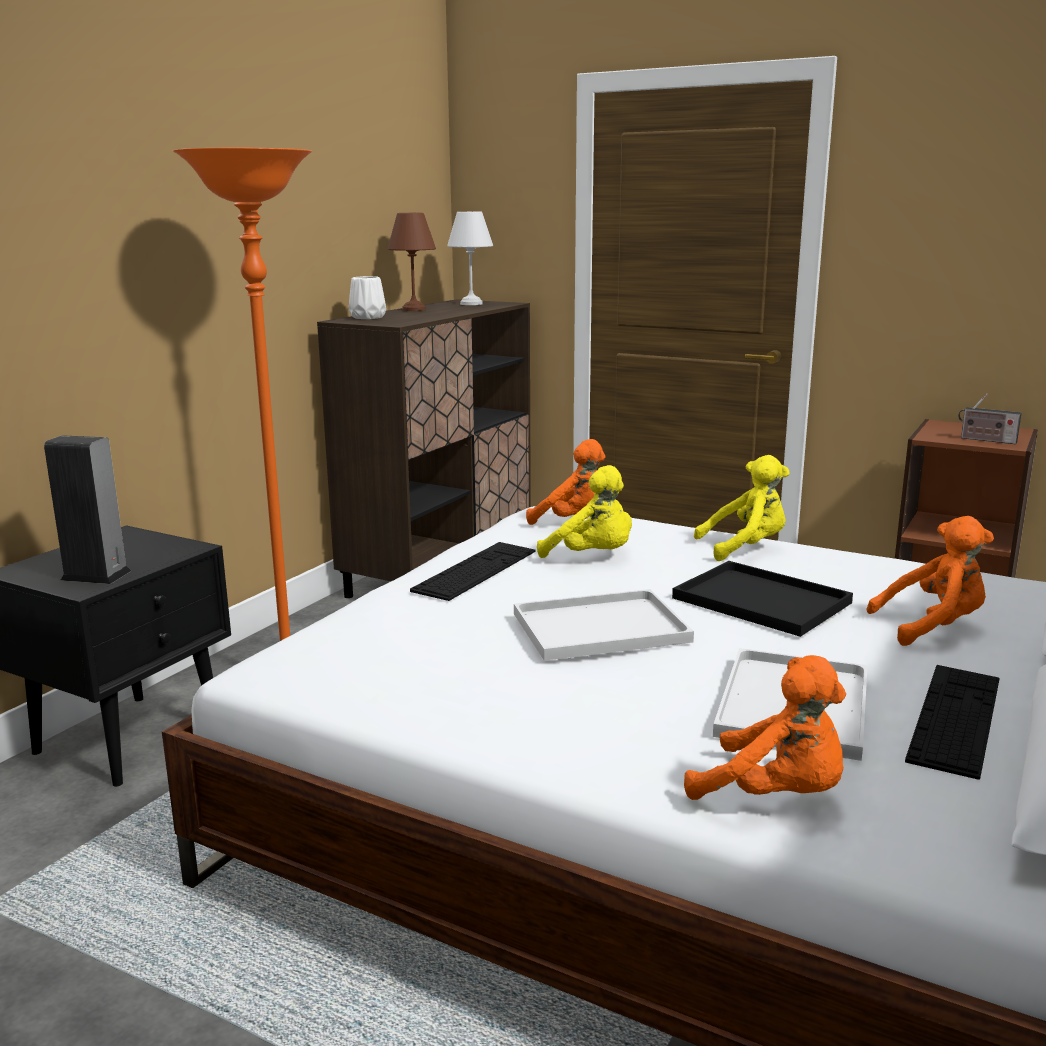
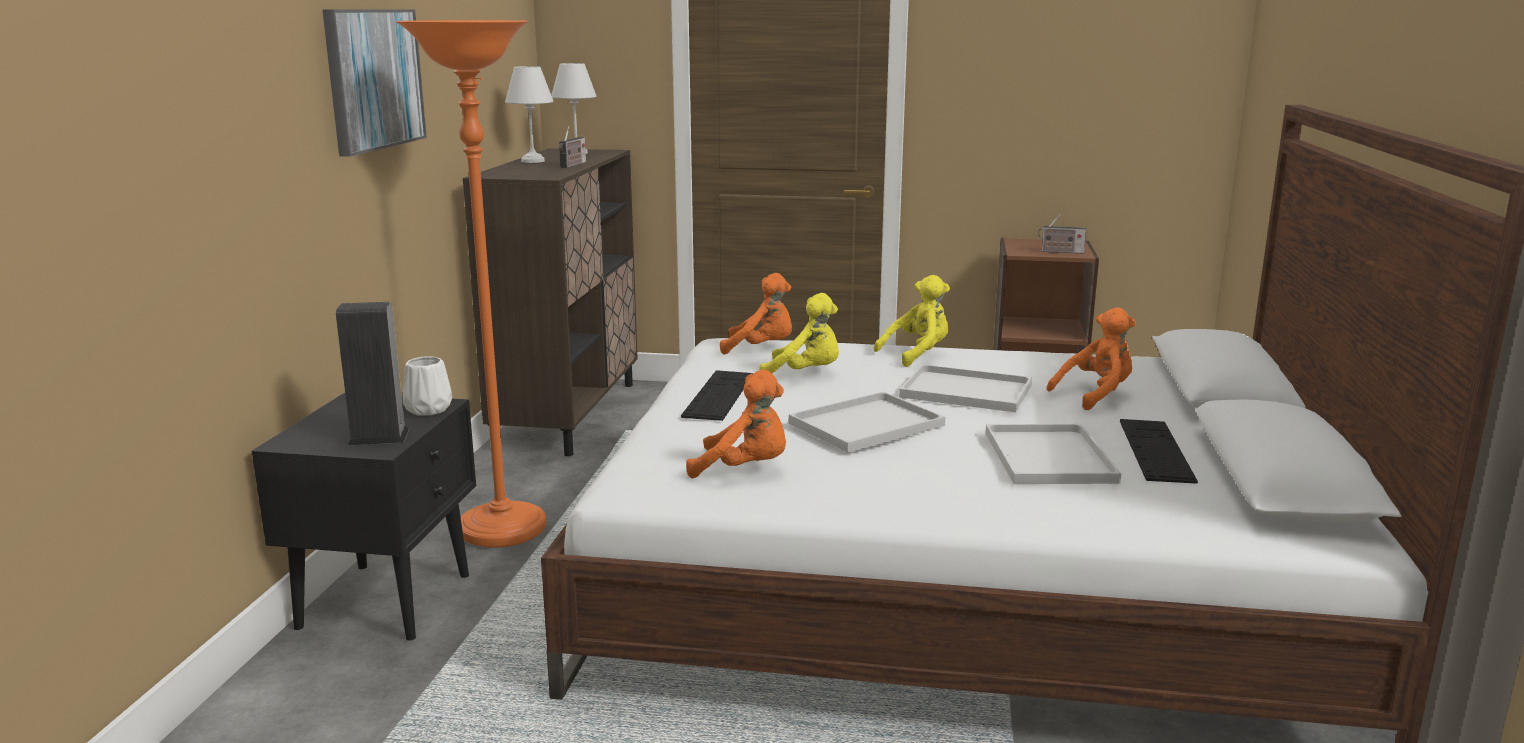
camera: 20 degrees left, 0 degrees up
(192, 215) = (373, 79): none -> picture
(366, 317) = (504, 171): white vase -> white vase (427, 410)
(414, 309) = (533, 161): brown table lamp -> white table lamp
(443, 314) = (573, 165): none -> radio
(765, 601) = (969, 391): black tray -> white tray
(775, 796) = (1084, 512): orange plush toy -> orange plush toy (745, 469)

